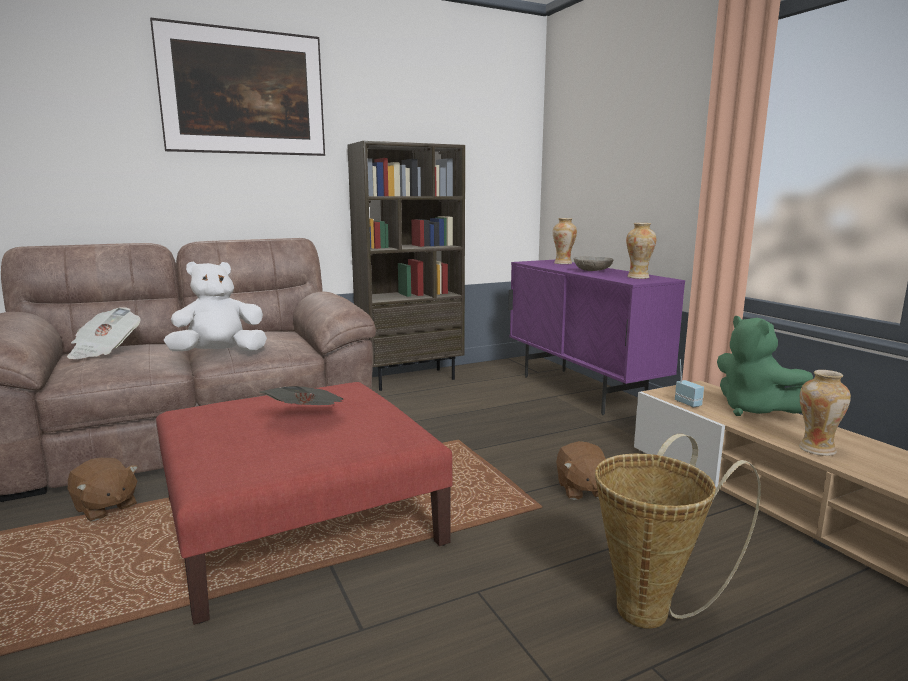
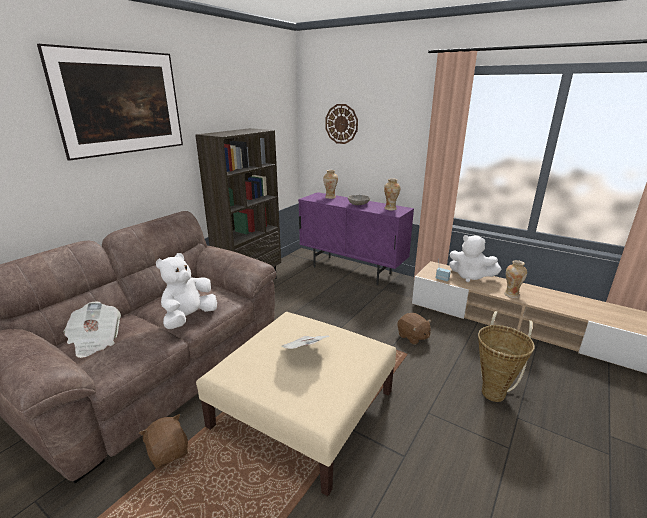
camera: 30 degrees left, 10 degrees up
(105, 508) = (168, 452): brown plush toy -> brown plush toy turned 135 degrees counterclockwise
(298, 520) = (302, 409): red ottoman -> beige ottoman
(592, 145) = (341, 124): none -> wall clock
(755, 410) = (470, 276): green plush toy -> white plush toy

